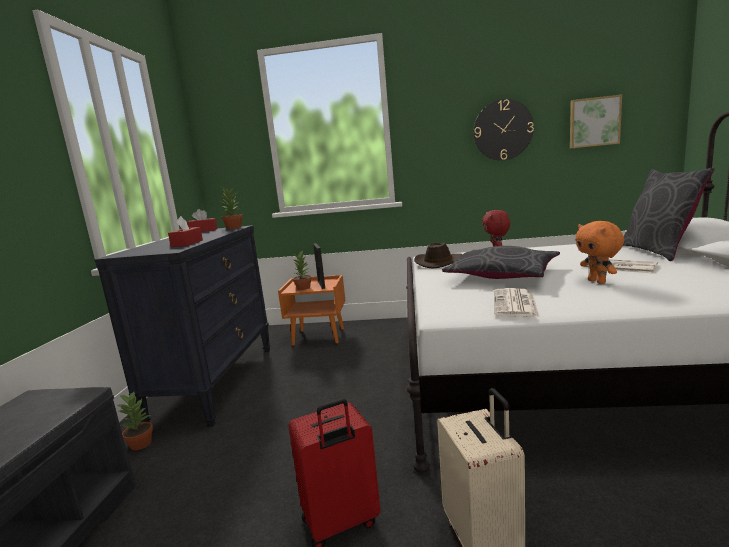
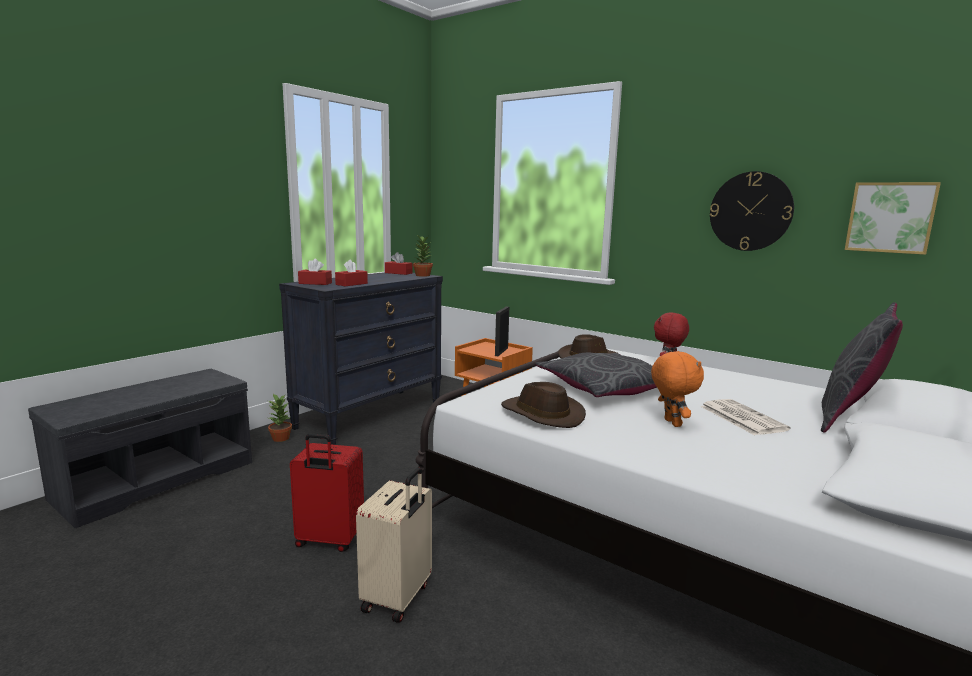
camera: 30 degrees right, 0 degrees up
(142, 251) = (315, 283): none -> red tissue box
(304, 288) = (482, 350): potted plant -> none
(515, 304) = (541, 414): newspaper -> brown hat
(597, 282) = (671, 423): orange plush toy -> orange plush toy turned 150 degrees clockwise

